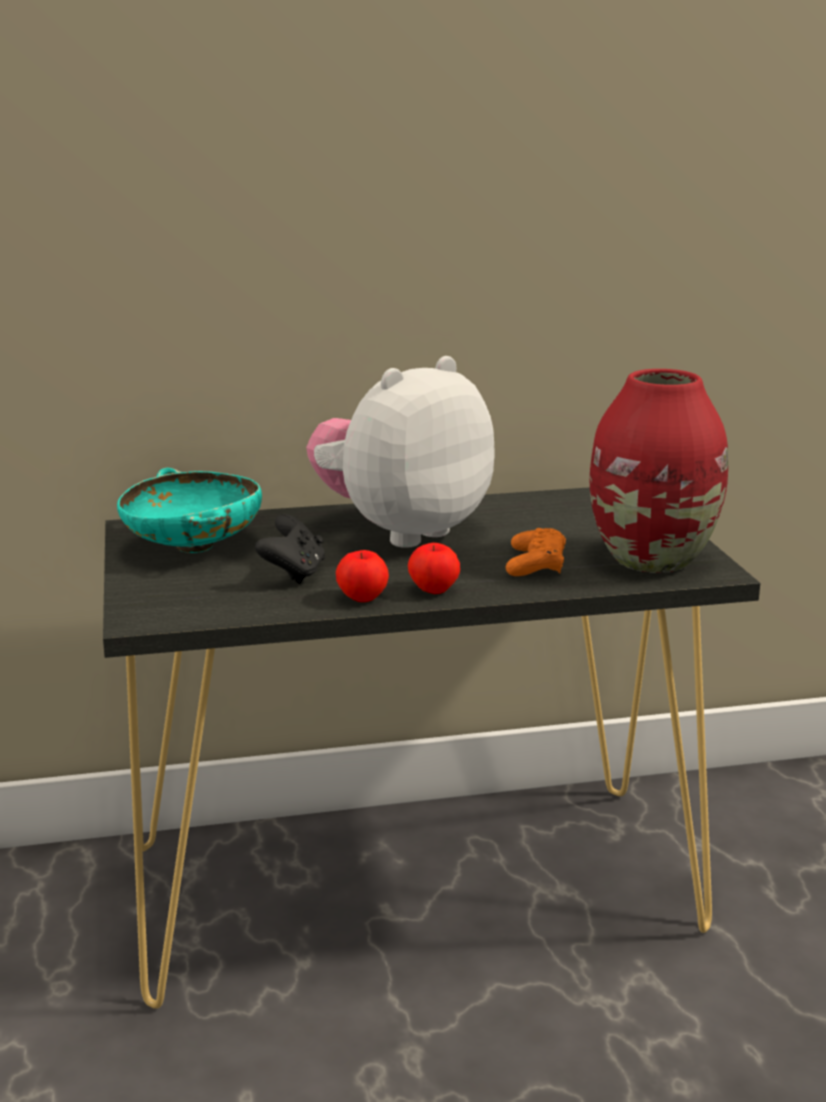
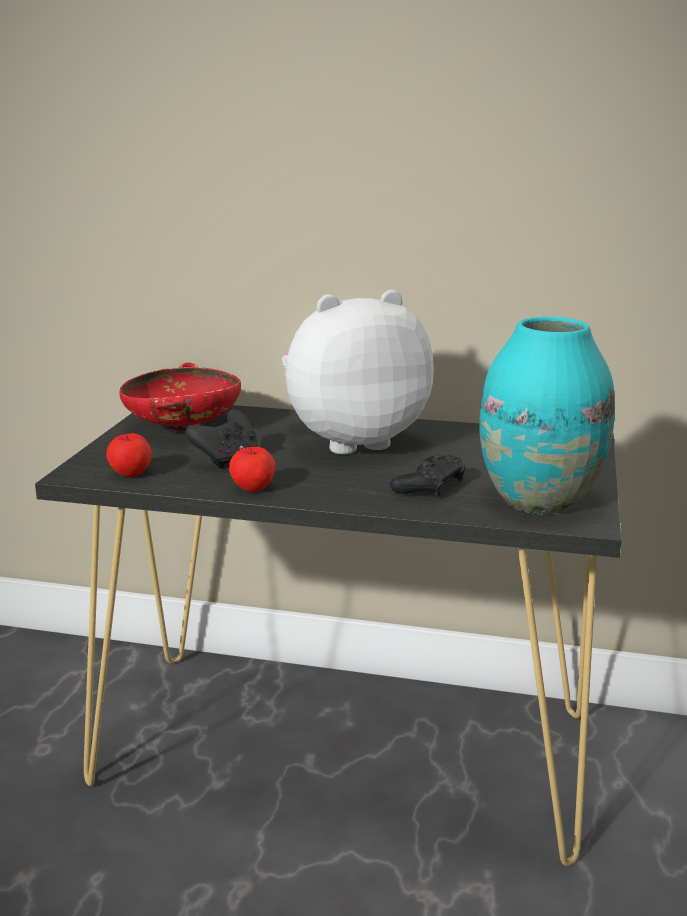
camera: 25 degrees right, 0 degrees up
(193, 547) = (182, 427): turquoise bowl -> red bowl
(433, 590) = (316, 492): apple -> apple (131, 473)
(535, 563) = (429, 485): orange game controller -> black game controller
(652, 560) = (539, 501): red vase -> turquoise vase

